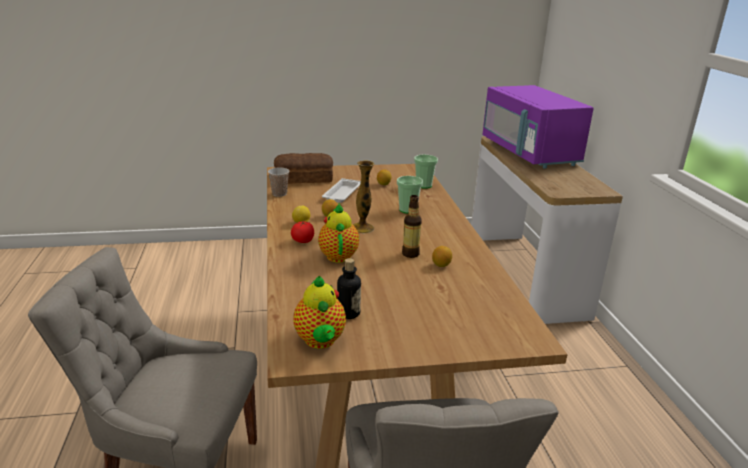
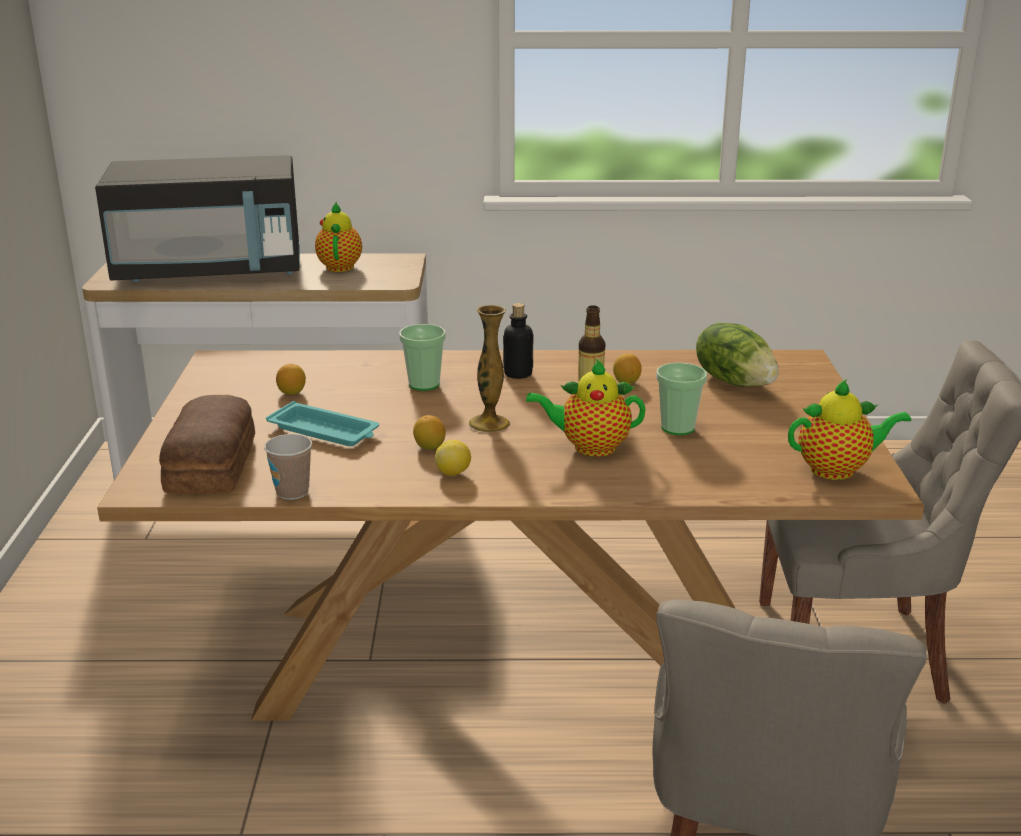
camera: 80 degrees left, 0 degrees up
(303, 241) = (532, 473): tomato -> none
(342, 194) = (325, 431): white tray -> turquoise tray
(348, 313) = (765, 449): bottle -> bottle (518, 374)
(424, 185) = (316, 362): cup -> cup (678, 428)
(464, 306) = (735, 381): none -> lettuce
(529, 153) = (211, 271): purple microwave -> black microwave
(569, 177) = (340, 266): none -> teapot

